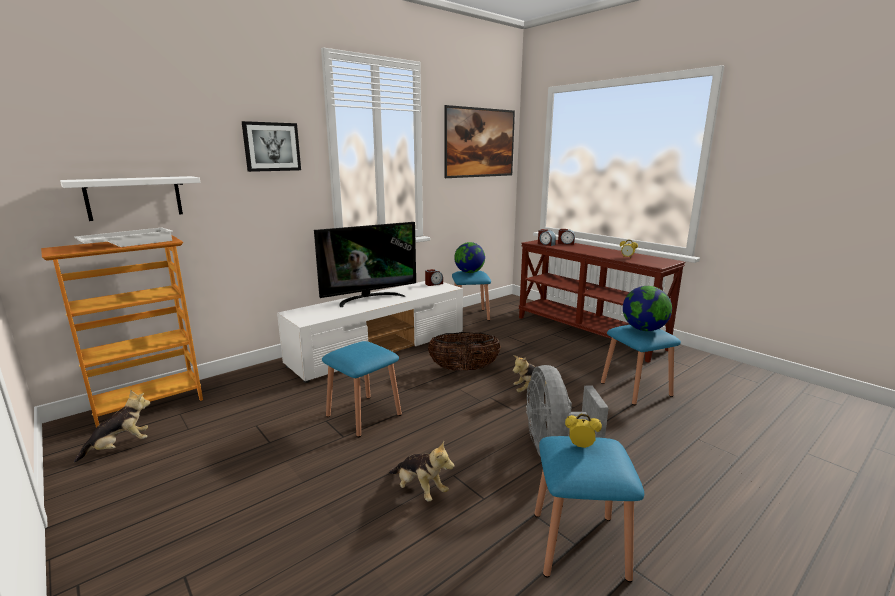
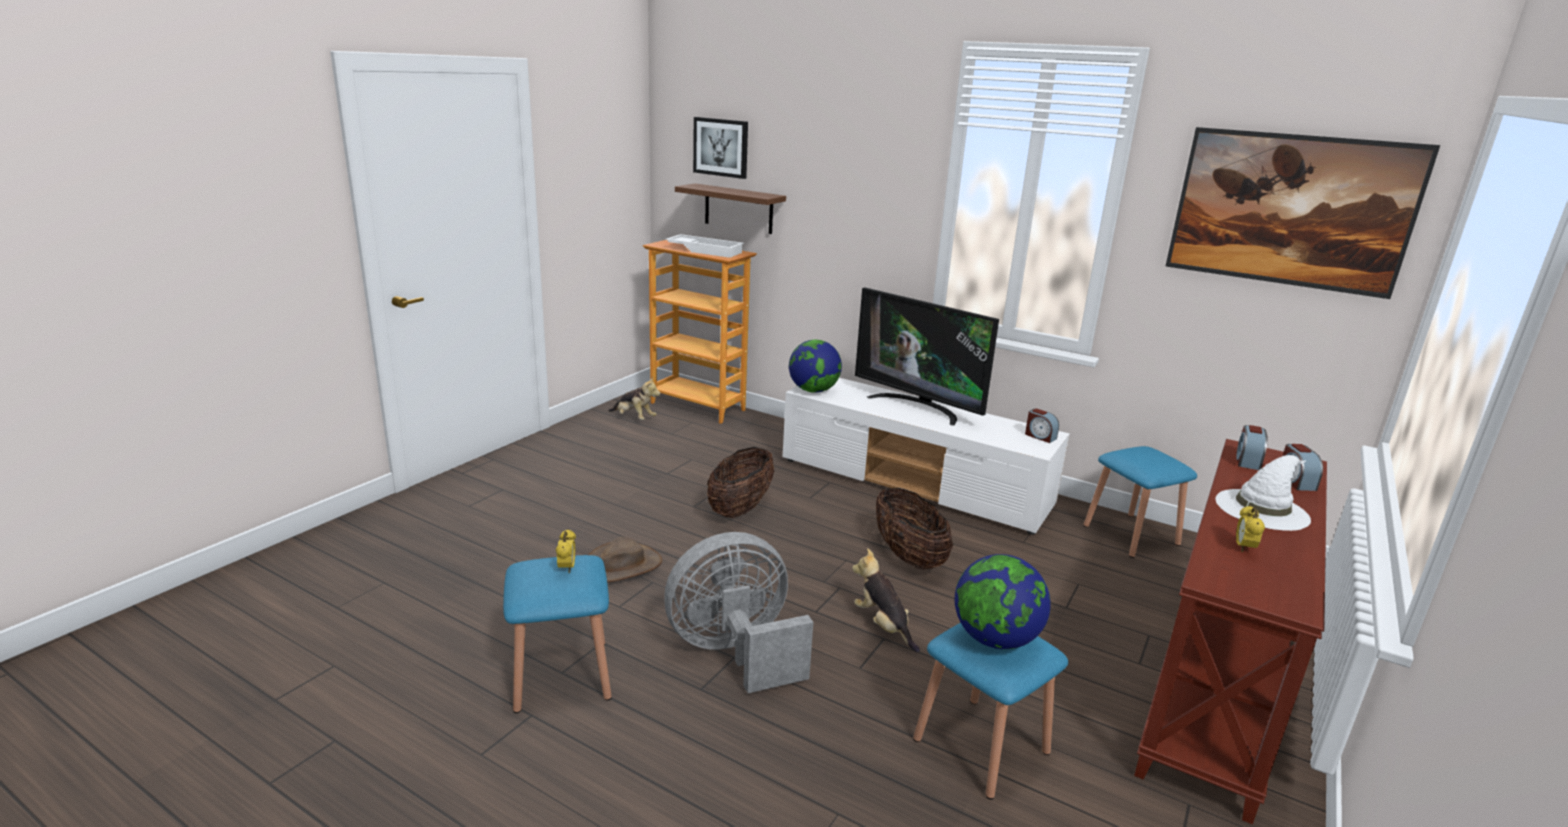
camera: 70 degrees right, 5 degrees up
(134, 197) = (738, 209): white shelf -> brown shelf
(271, 147) = (872, 173): picture -> picture (721, 147)
(364, 415) = (740, 508): blue stool -> basket
(420, 489) = (622, 565): plush toy -> brown hat
(469, 272) = (1145, 455): globe -> globe (813, 390)
(591, 250) = (1262, 508): none -> white hat

